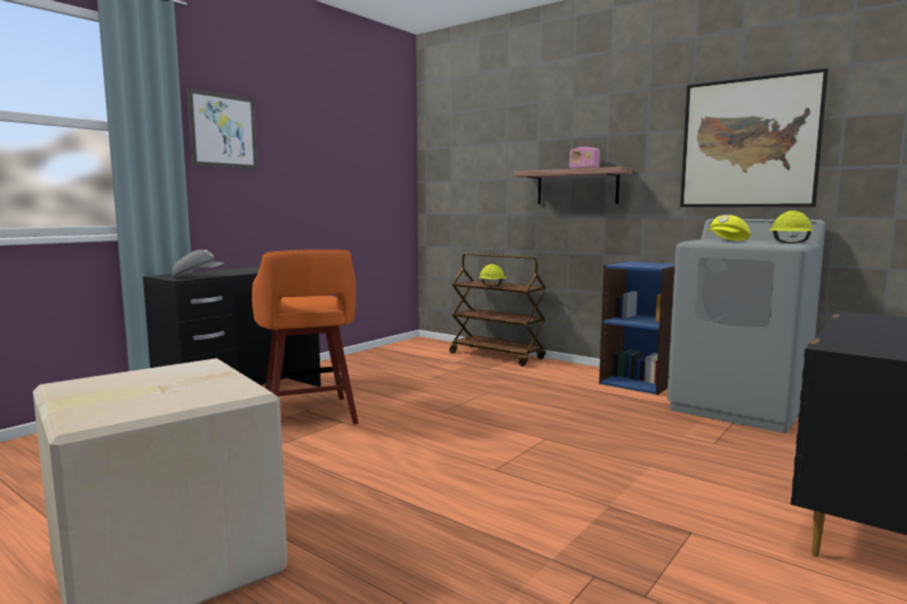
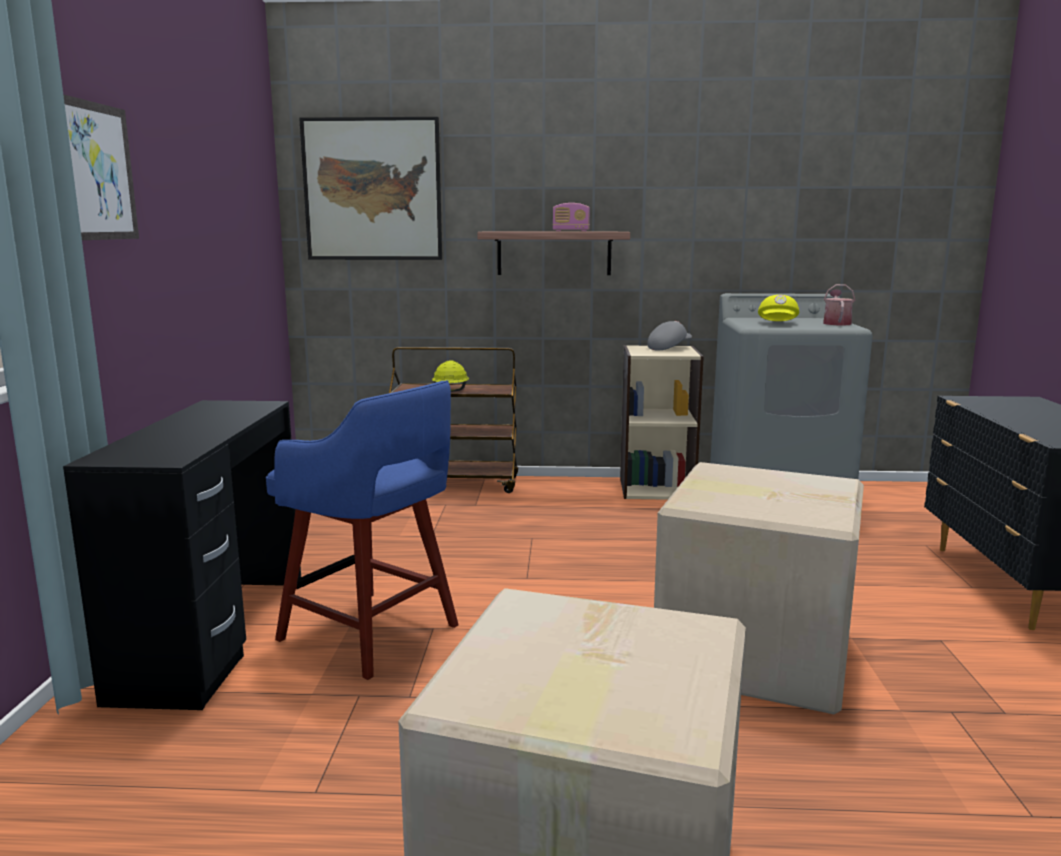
camera: 35 degrees left, 5 degrees up
(198, 276) = (181, 450): grey cap -> grey cap (668, 348)
(309, 416) = (372, 634): orange stool -> blue stool
(508, 489) = (752, 652): none -> cardboard box
(639, 382) = (656, 488): blue bookcase -> beige bookcase
(749, 143) = (761, 209): picture -> picture (373, 190)
(789, 243) = (836, 323): yellow hard hat -> watering can

